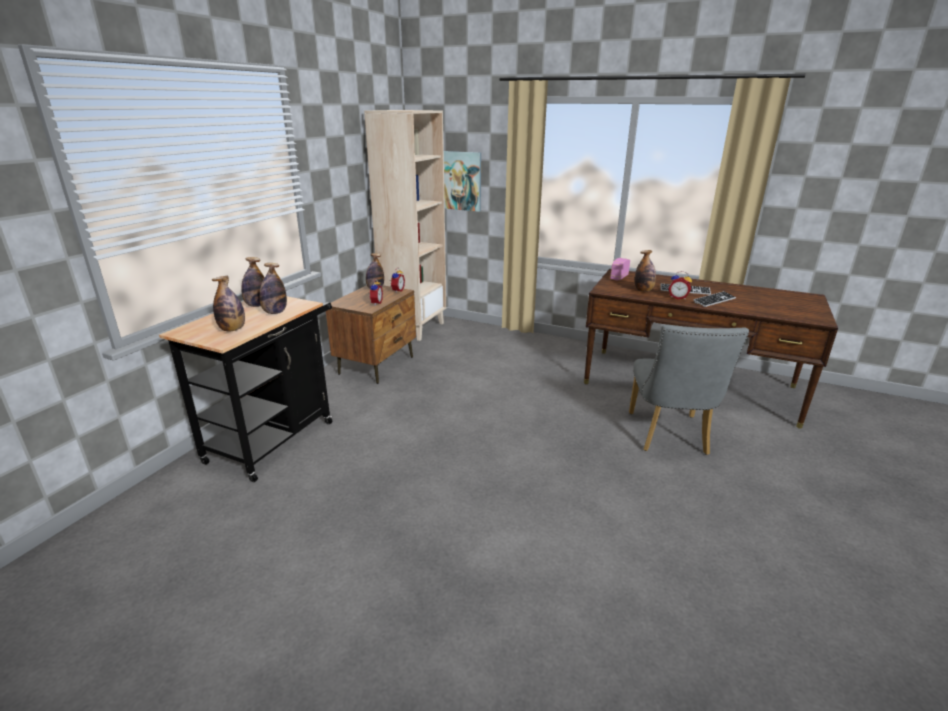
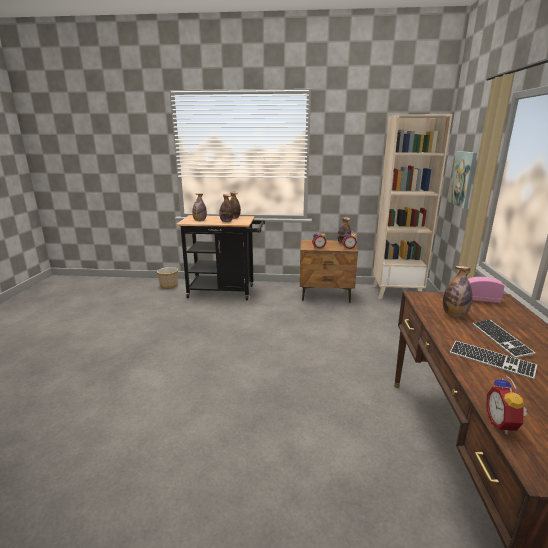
camera: 70 degrees right, 5 degrees down
(161, 500) = (169, 285): none -> planter
(669, 437) = (334, 456): grey chair -> none
(678, 297) = (461, 335): alarm clock -> alarm clock (503, 424)

